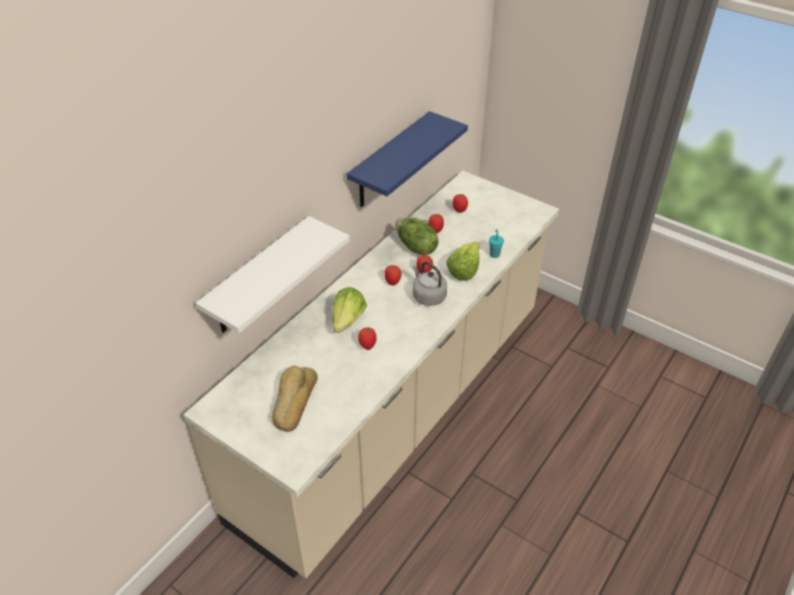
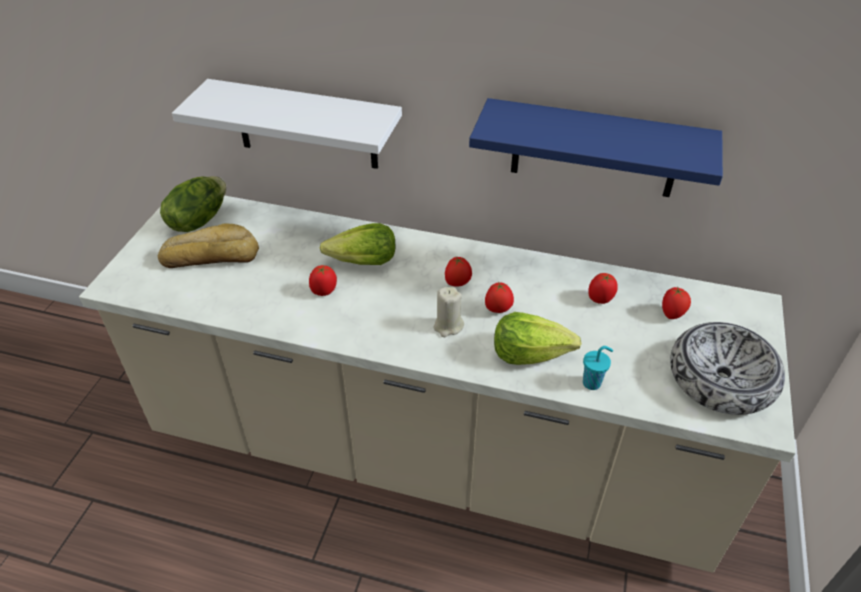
camera: 70 degrees right, 0 degrees up
(415, 247) = (546, 287): lettuce -> lettuce (198, 220)
(428, 296) = (448, 326): grey kettle -> beige candle
(508, 211) = (721, 378): none -> bowl

